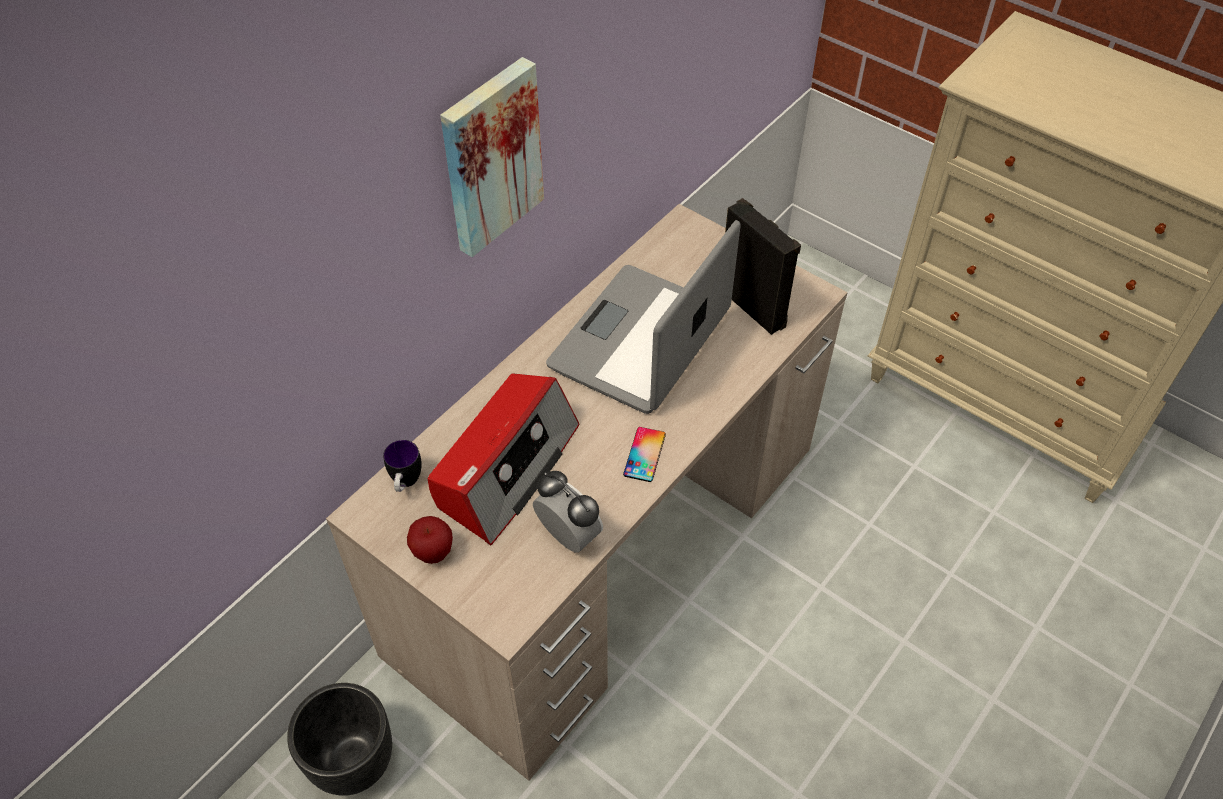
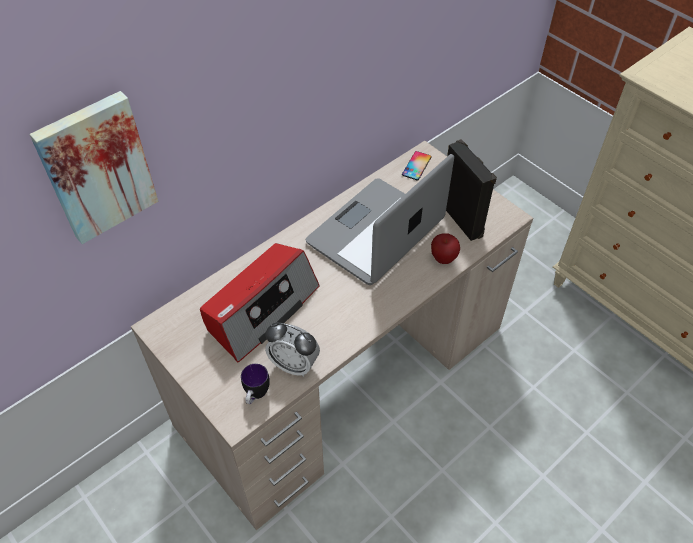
camera: 10 degrees right, 0 degrees up
(353, 762) = (140, 496): black planter -> none
(405, 483) = (190, 310): mug -> mug (256, 396)
(433, 553) = (197, 362): apple -> apple (443, 258)
(490, 156) = (271, 85): picture -> picture (96, 167)
(568, 536) = (294, 364): alarm clock -> alarm clock turned 150 degrees clockwise
(644, 454) = (361, 314): phone -> phone (416, 166)

